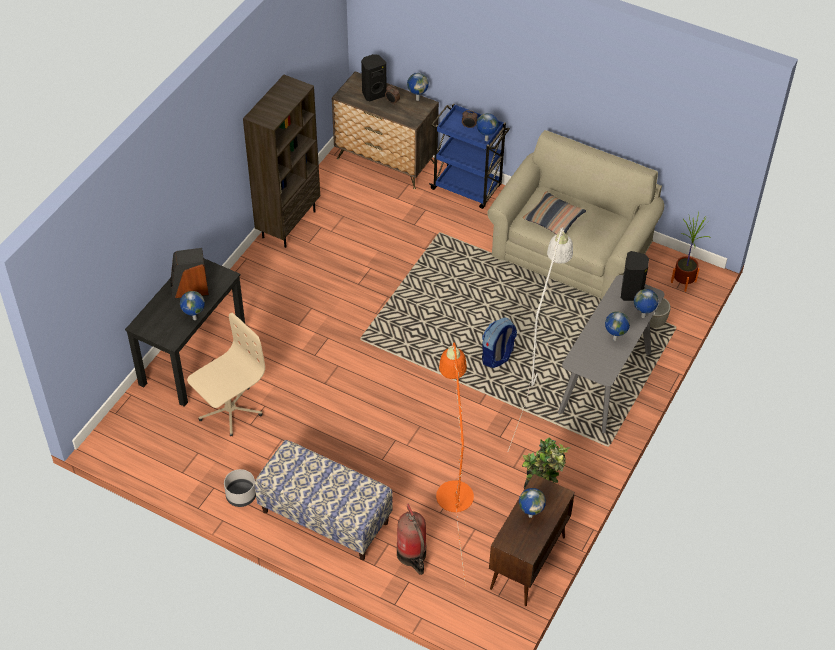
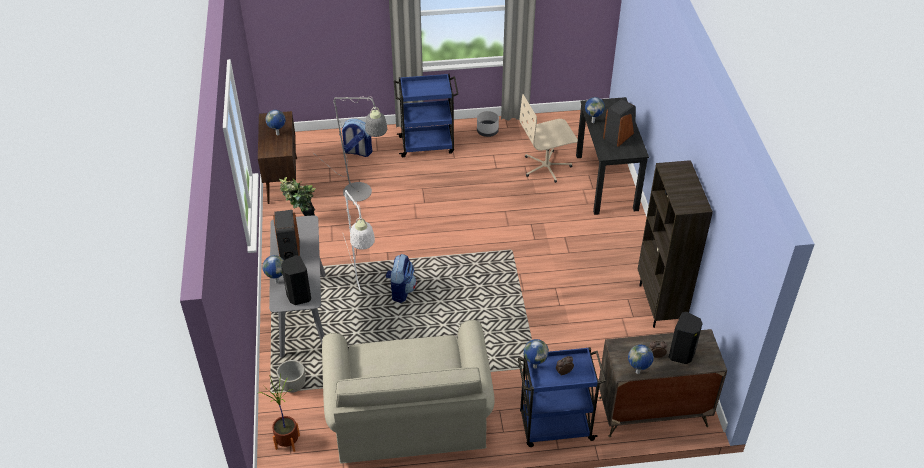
camera: 145 degrees right, 5 degrees down
(229, 410) = (546, 167): beige office chair -> beige office chair turned 60 degrees clockwise
(324, 517) = (427, 144): bench -> blue cart
(412, 555) = (357, 152): fire extinguisher -> backpack
(453, 487) = (362, 195): orange floor lamp -> grey floor lamp
(553, 219) = (421, 357): pillow -> none
(614, 339) = (289, 253): globe -> speaker

